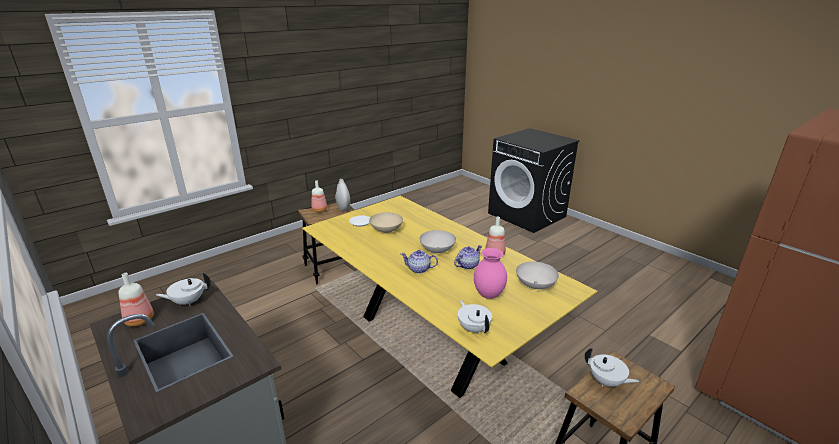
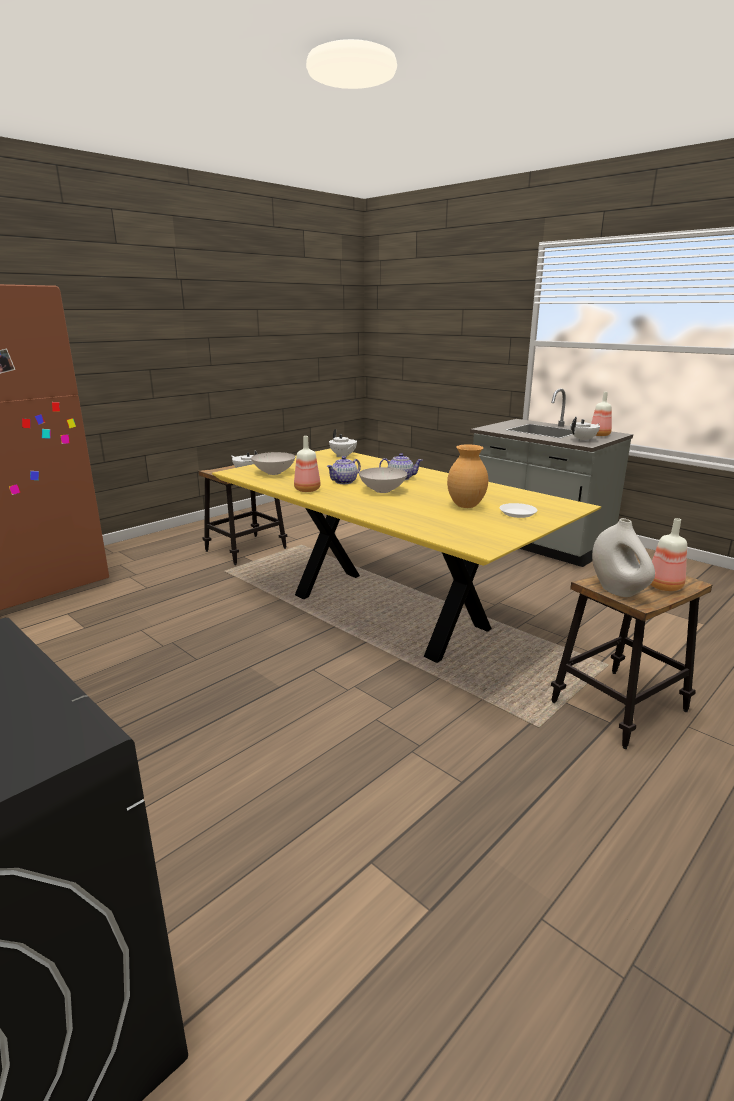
camera: 175 degrees right, 5 degrees down
(387, 230) = (465, 506): beige bowl -> brown vase
(489, 294) = (325, 468): pink vase -> none

